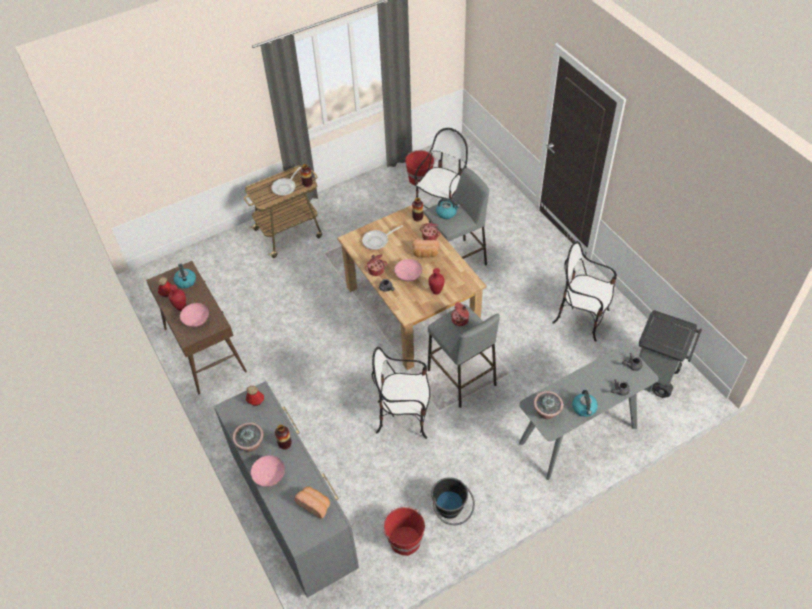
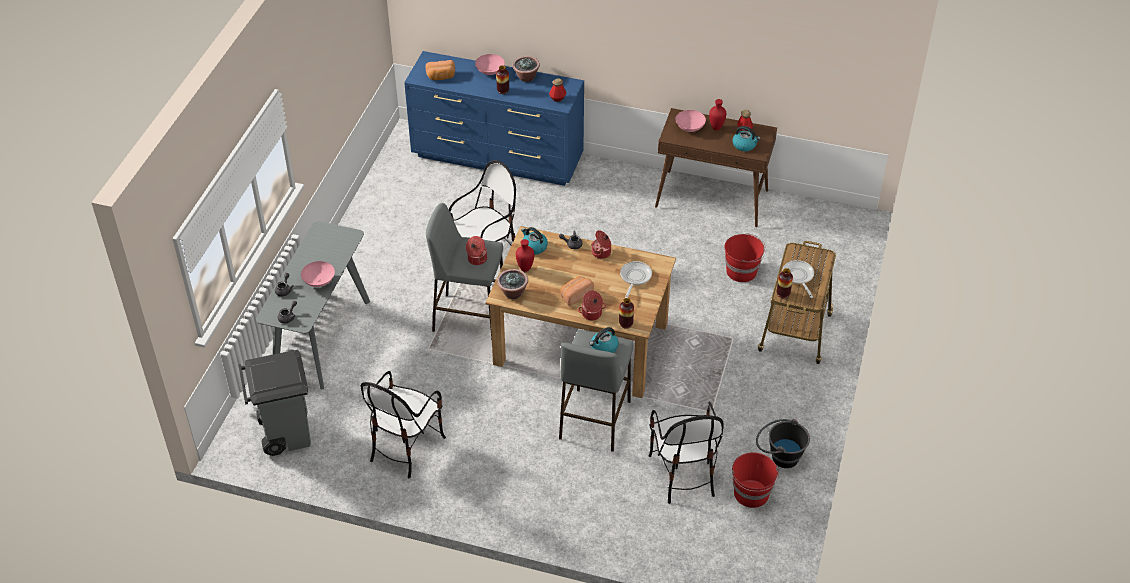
camera: 135 degrees right, 5 degrees down
(293, 511) = (498, 158): grey dresser -> blue dresser
(404, 540) = (398, 190): red bucket -> red bucket (742, 271)
(408, 276) = (566, 266): pink bowl -> pink bowl (319, 282)
(451, 512) = (379, 225): black bucket -> black bucket (779, 456)
(546, 413) = (334, 238): potted plant -> potted plant (513, 293)
(581, 318) = (406, 447): chair -> chair turned 135 degrees clockwise
(584, 408) = (304, 259): kettle -> kettle (534, 247)

